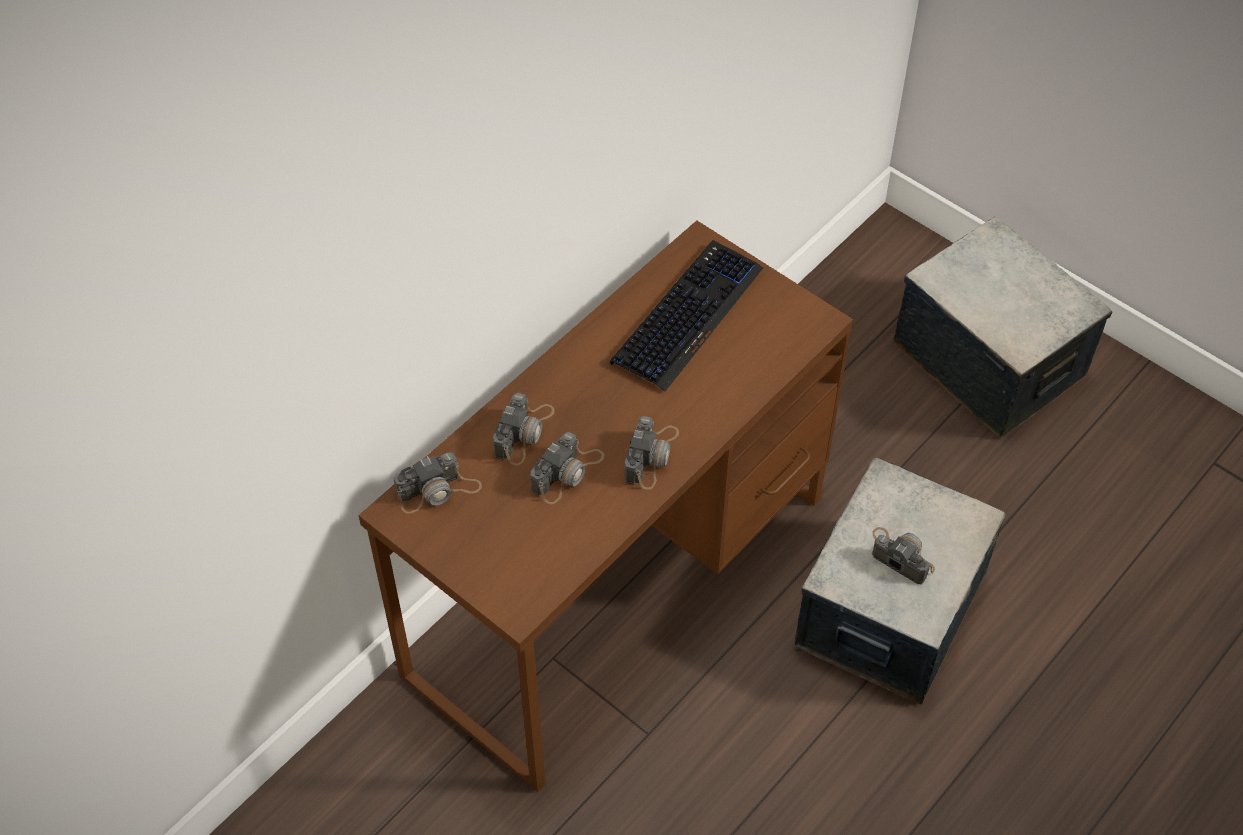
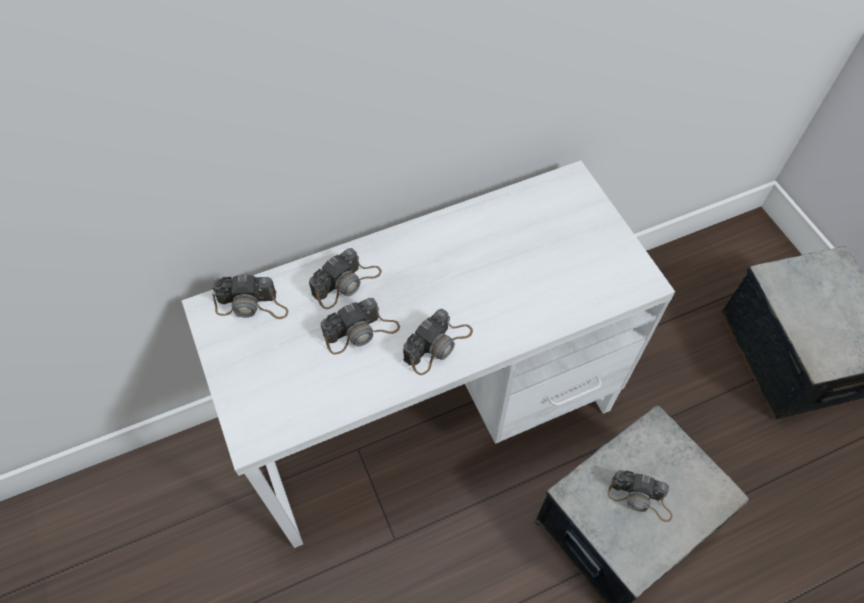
camera: 25 degrees right, 5 degrees up
(618, 584) = (431, 413): brown desk -> white desk
(687, 316) = (532, 236): keyboard -> none
(899, 556) = (640, 498): camera -> camera turned 135 degrees clockwise

